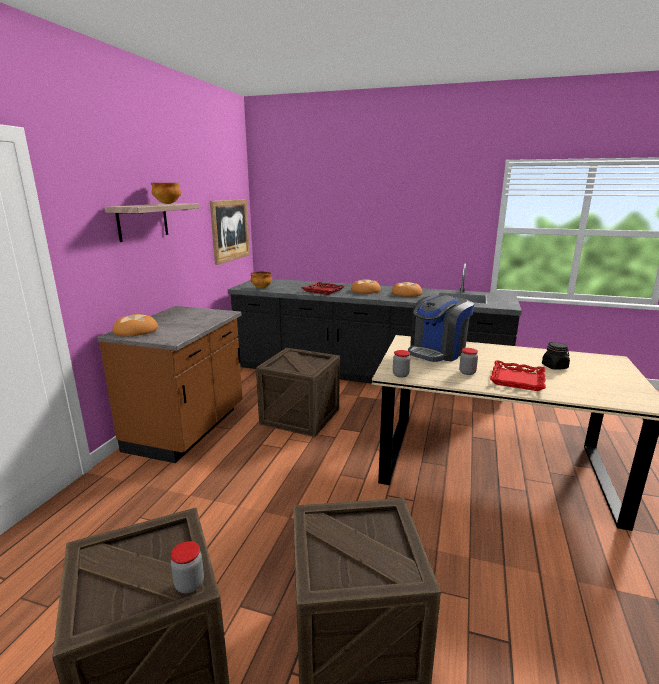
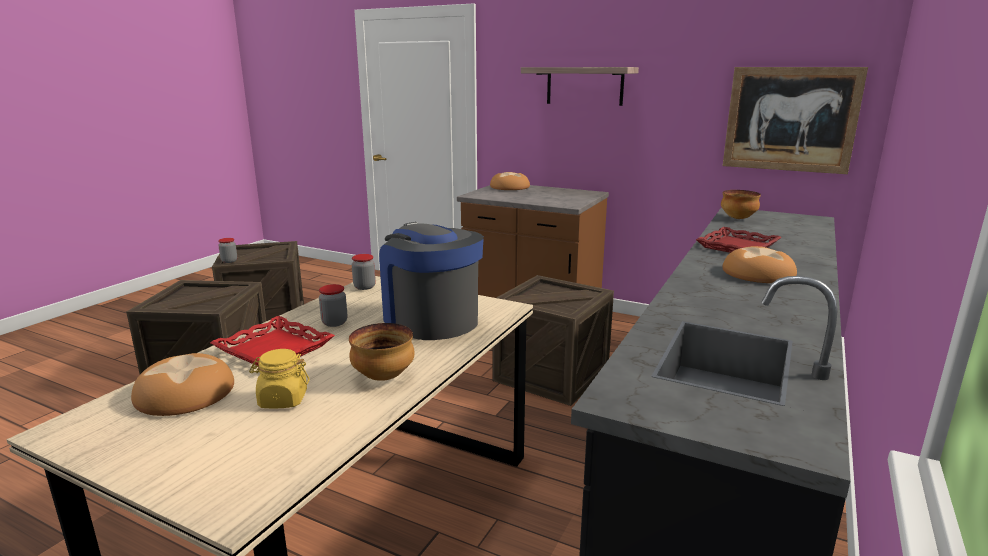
camera: 100 degrees right, 0 degrees up
(168, 204) = (599, 66): bowl -> bowl (384, 377)
(407, 293) = (745, 304): bread -> bread (184, 393)
(554, 367) = (283, 400): black jar -> yellow jar

